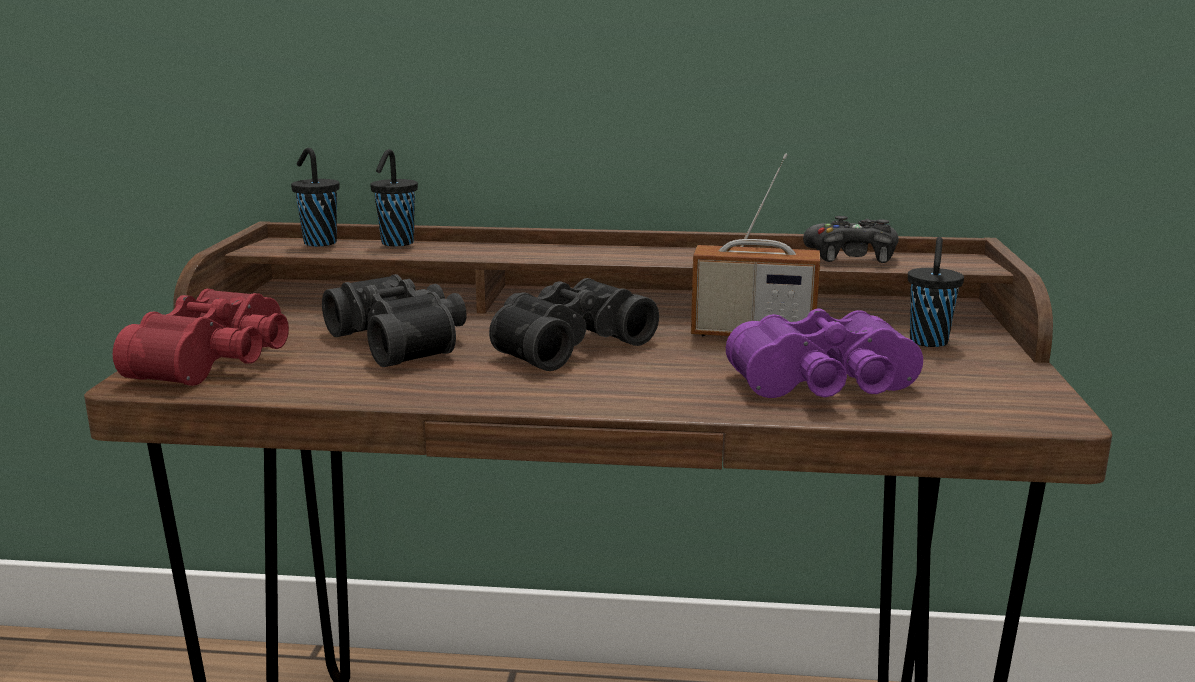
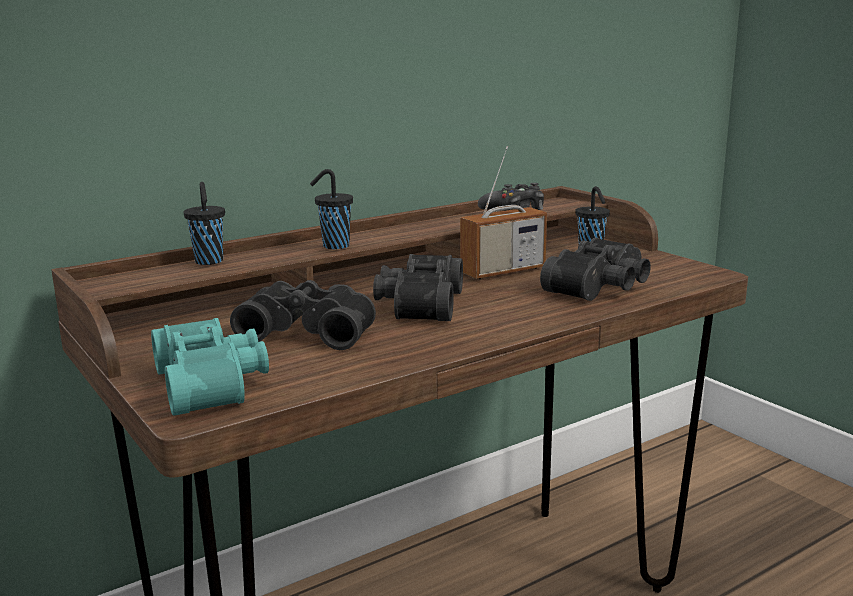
camera: 40 degrees left, 0 degrees up
(221, 362) = (214, 383): red binoculars -> turquoise binoculars
(319, 243) = (144, 274): black cup -> black cup (334, 246)
(827, 387) = (602, 288): purple binoculars -> black binoculars

